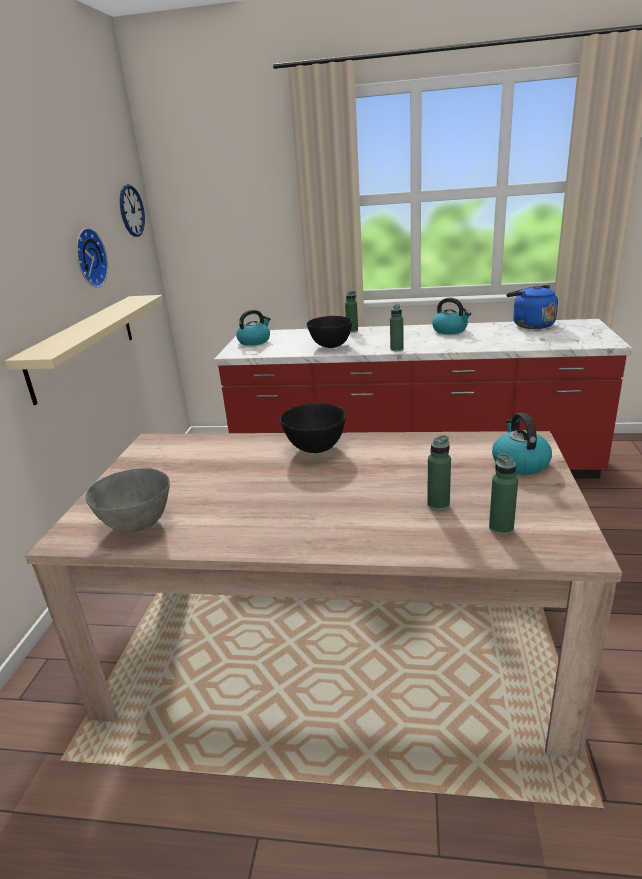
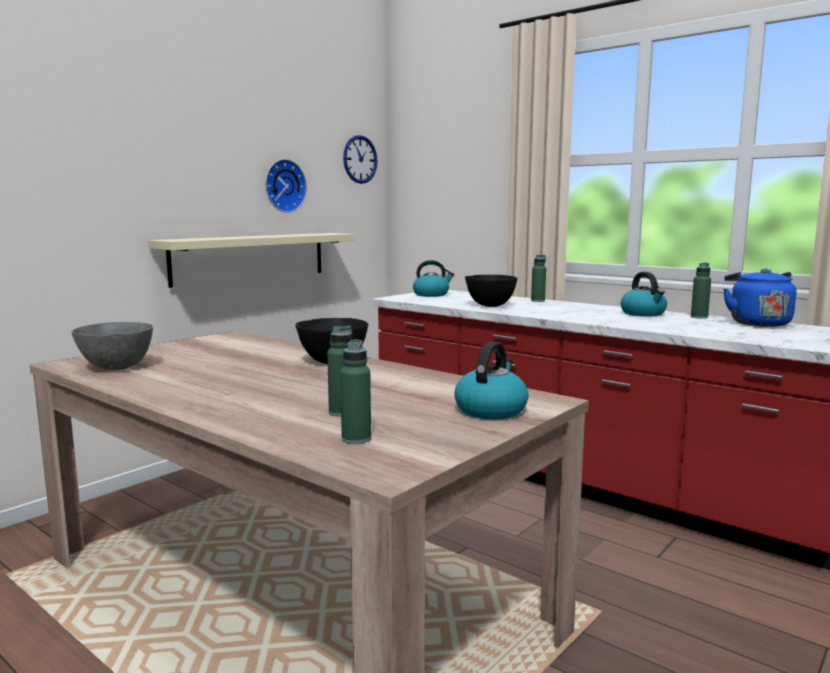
camera: 30 degrees right, 15 degrees down
(396, 349) = (548, 316): green bottle -> green bottle (699, 317)

